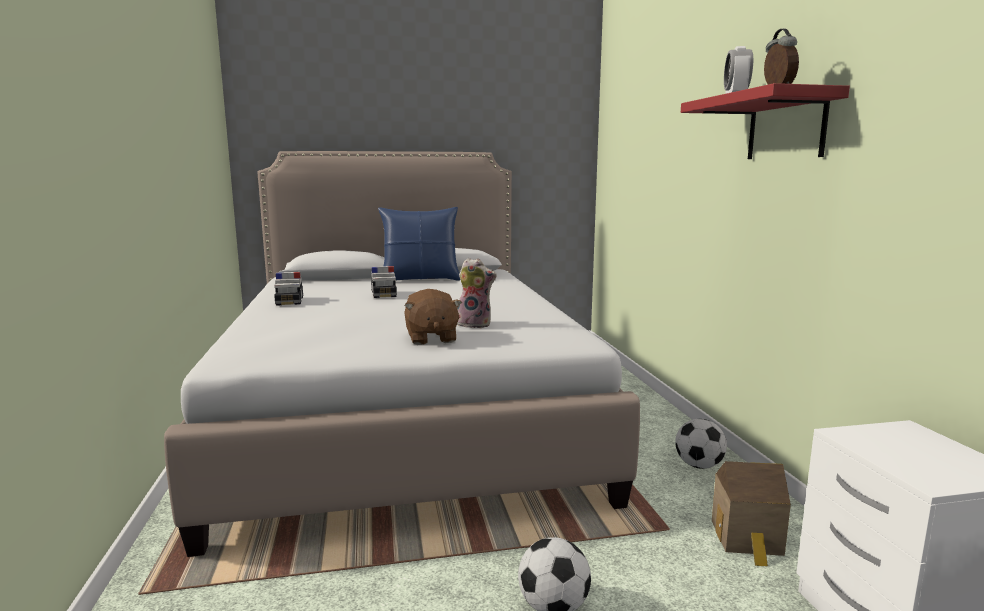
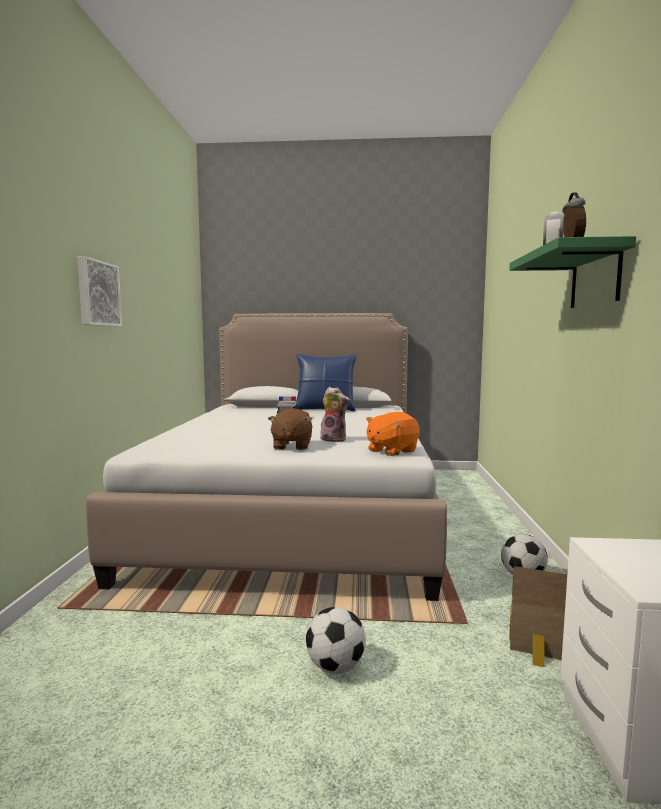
camera: 15 degrees right, 5 degrees down
(125, 131) = (97, 293): none -> picture
(289, 301) = (217, 418): toy car -> none
(558, 336) = (391, 451): none -> orange plush toy
(786, 127) = (595, 277): red shelf -> green shelf

